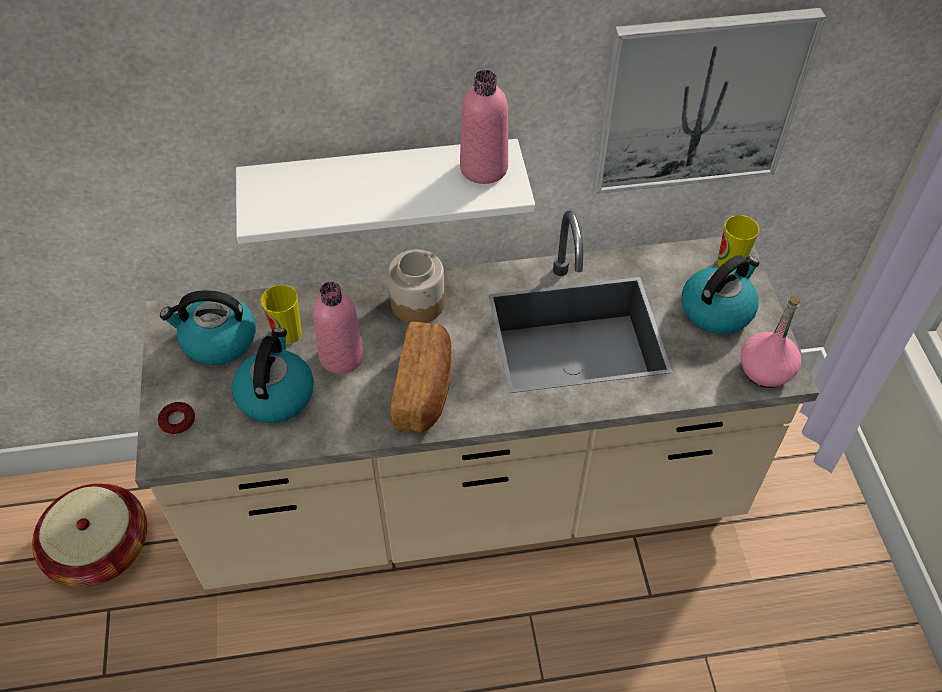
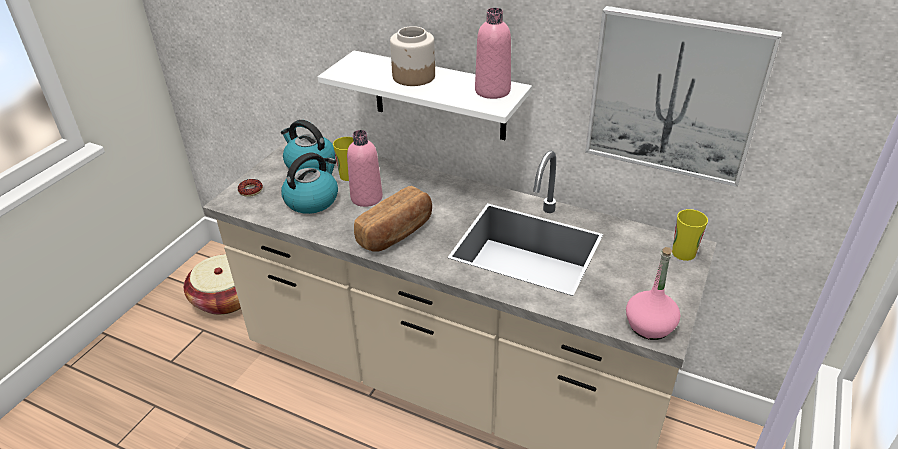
camera: 35 degrees right, 15 degrees down
(418, 303) = (438, 190): jar -> jar (414, 76)
(717, 310) = (645, 275): kettle -> none

